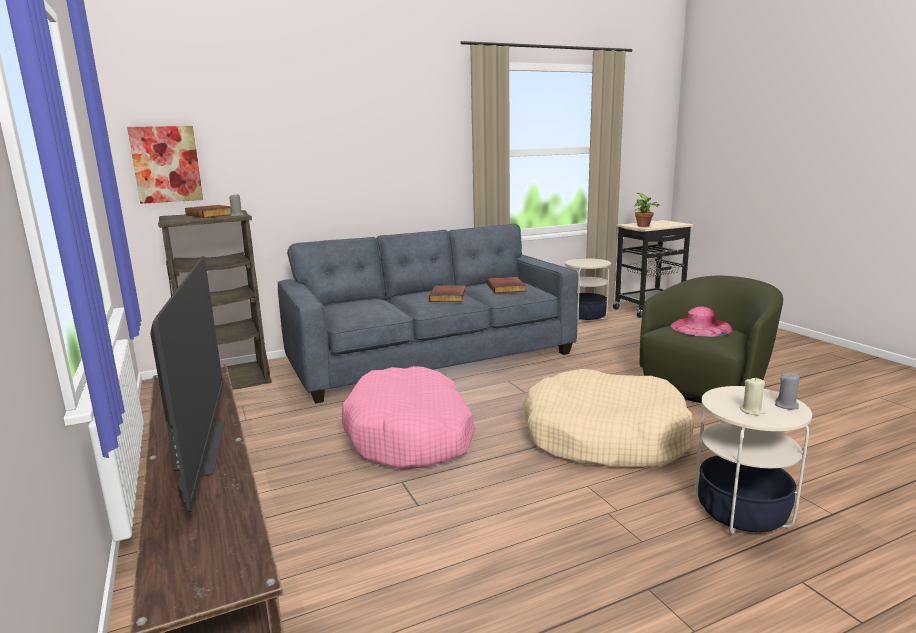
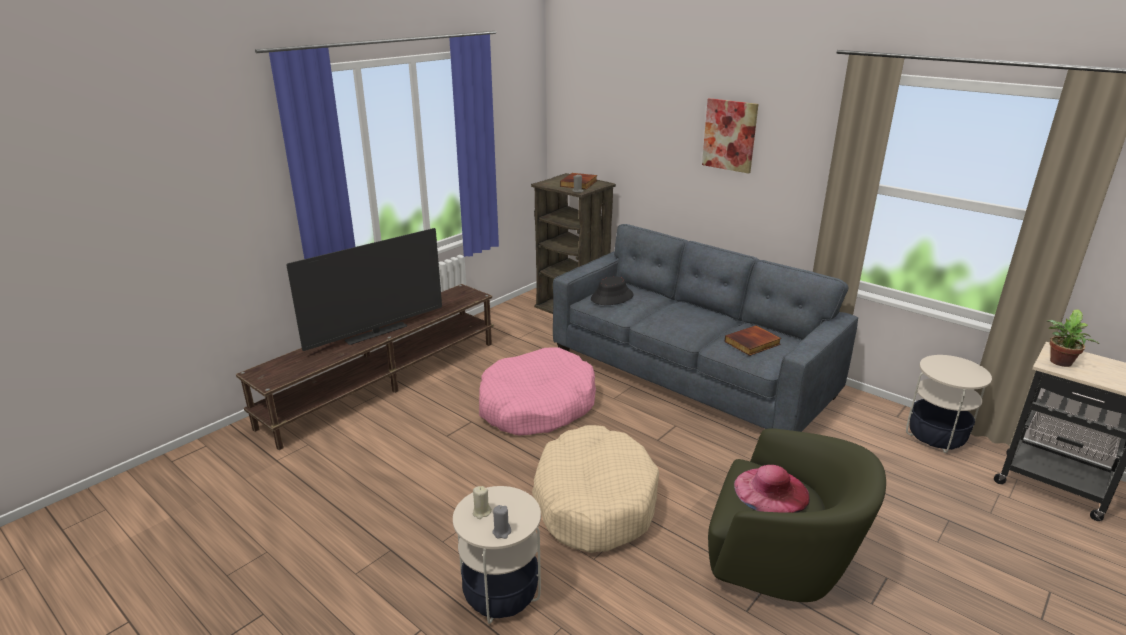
camera: 65 degrees right, 10 degrees up
(166, 164) = (579, 135): picture -> picture (729, 135)
(355, 309) = (612, 297): none -> black hat
(449, 296) = (689, 323): book -> none

